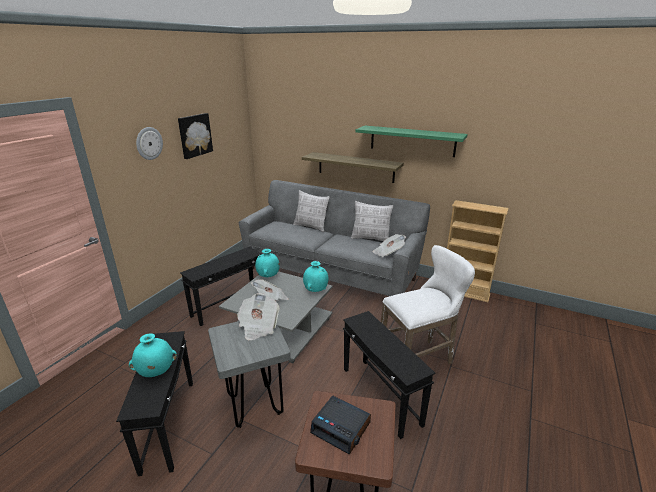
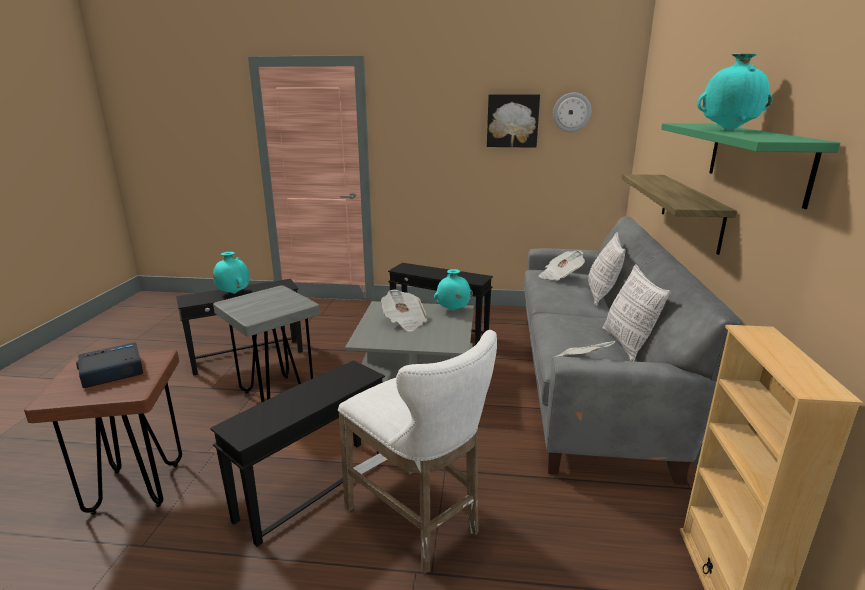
camera: 70 degrees right, 5 degrees down
(149, 143) = (440, 116): wall clock -> wall clock (571, 112)
(258, 326) = (291, 303): newspaper -> newspaper (560, 276)
(316, 290) = (444, 344): turquoise vase -> turquoise vase (729, 130)
(341, 428) = (111, 372): alarm clock -> alarm clock turned 45 degrees clockwise

